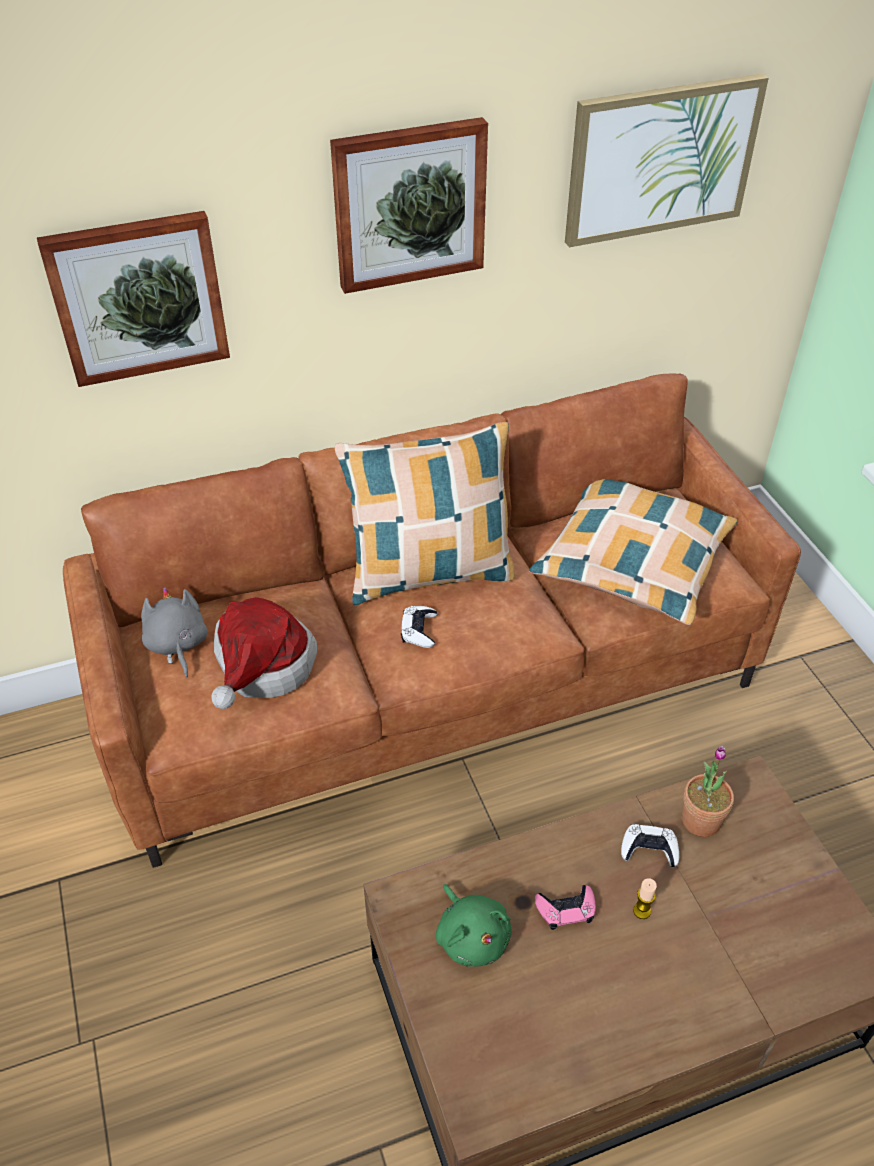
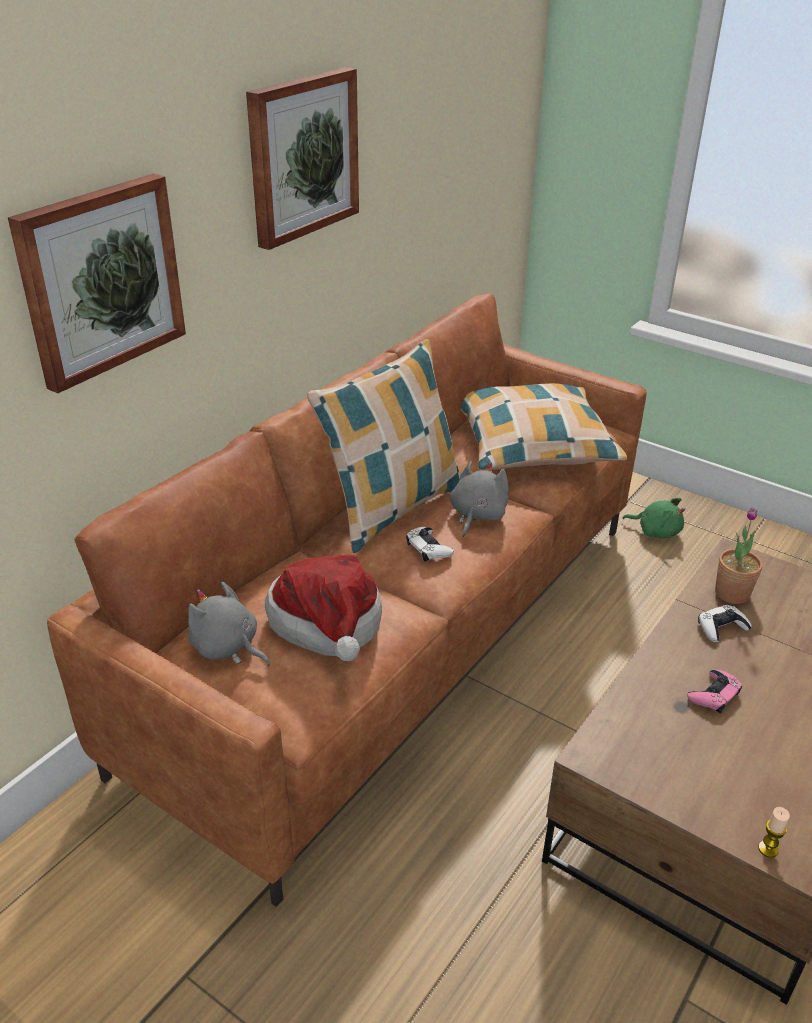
camera: 35 degrees left, 10 degrees down
(472, 936) = (673, 750): green plush toy -> green plush toy (656, 531)
(496, 617) = (477, 515): none -> grey plush toy
(641, 911) = (760, 668): candle -> candle (768, 849)
(660, 159) = (449, 105): picture -> none

